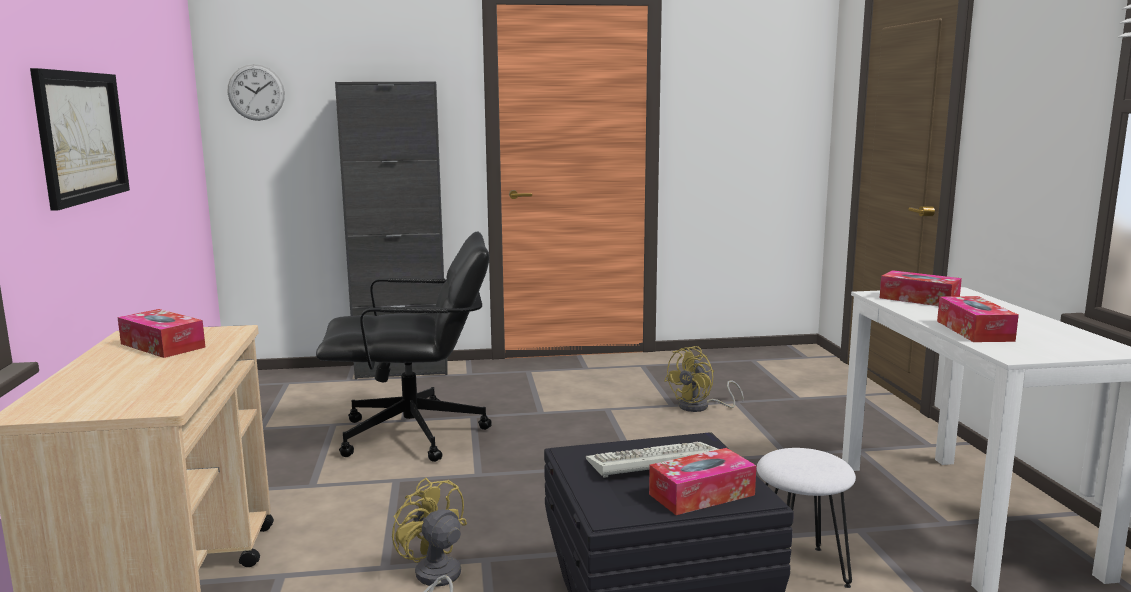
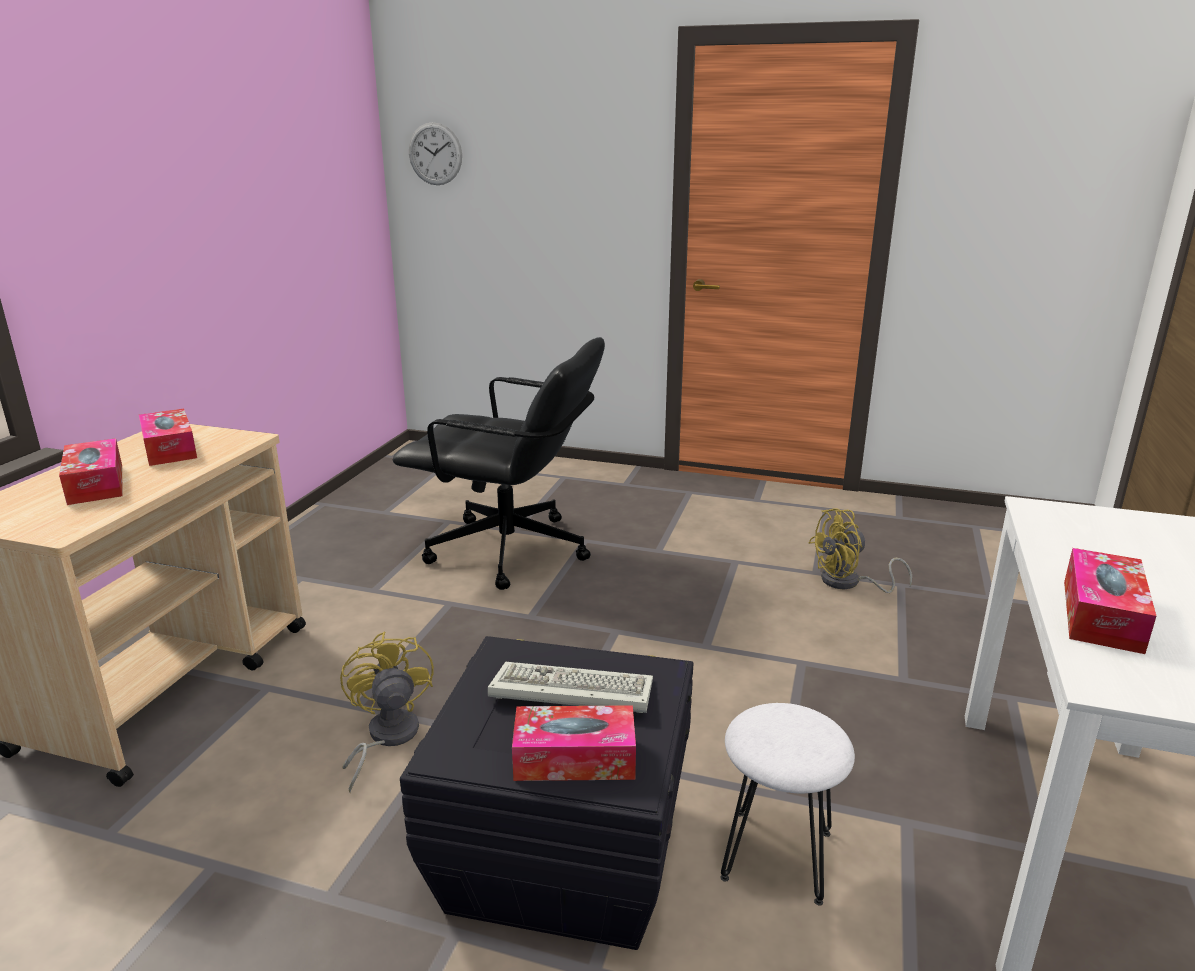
camera: 25 degrees right, 10 degrees up
(81, 136) = (166, 219): picture -> none
(402, 370) = (562, 468): black cabinet -> none
(919, 299) = (1092, 531): tissue box -> tissue box (96, 484)

